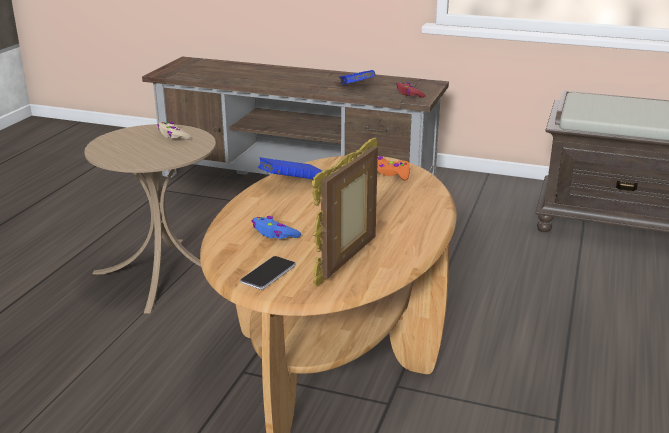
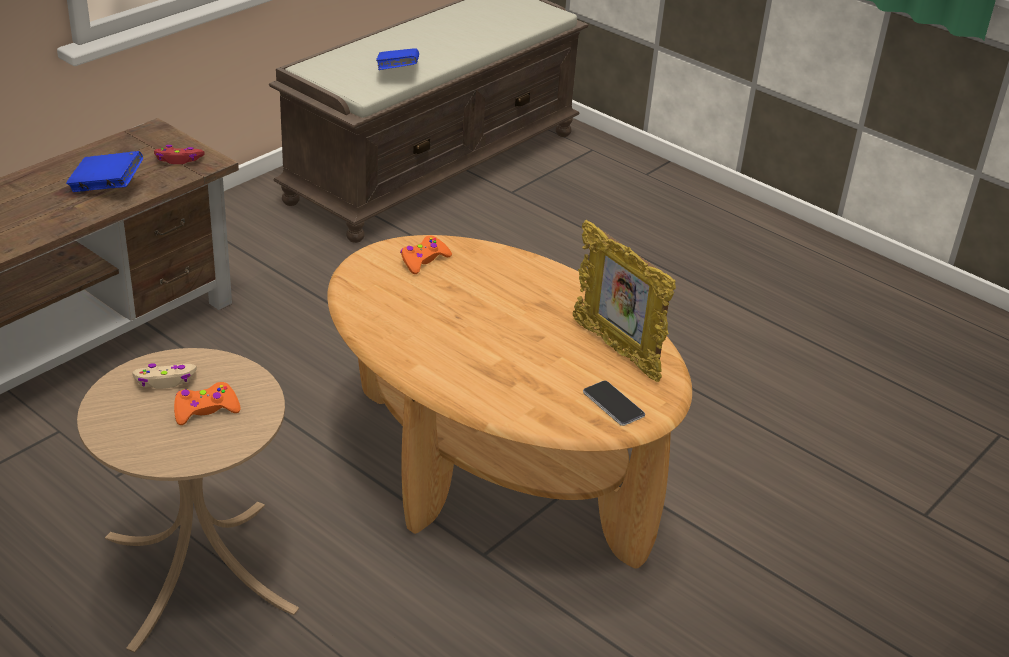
camera: 70 degrees left, 10 degrees up
(152, 149) = (205, 410): none -> orange game controller
(274, 234) = (525, 377): blue game controller -> none
(291, 184) = (398, 331): blue book -> blue book (397, 73)

